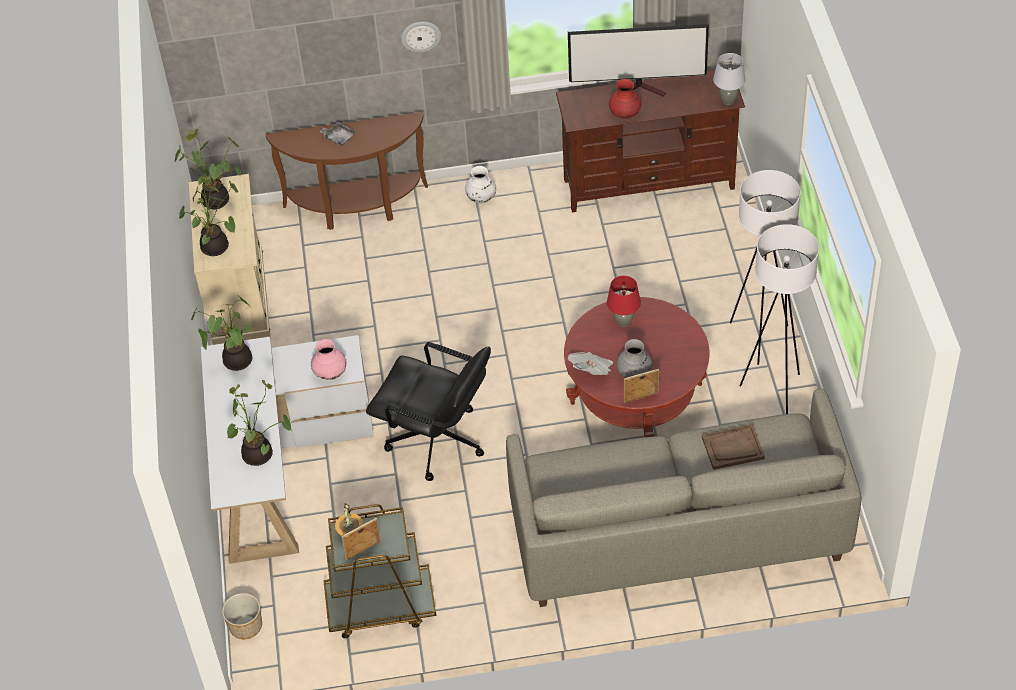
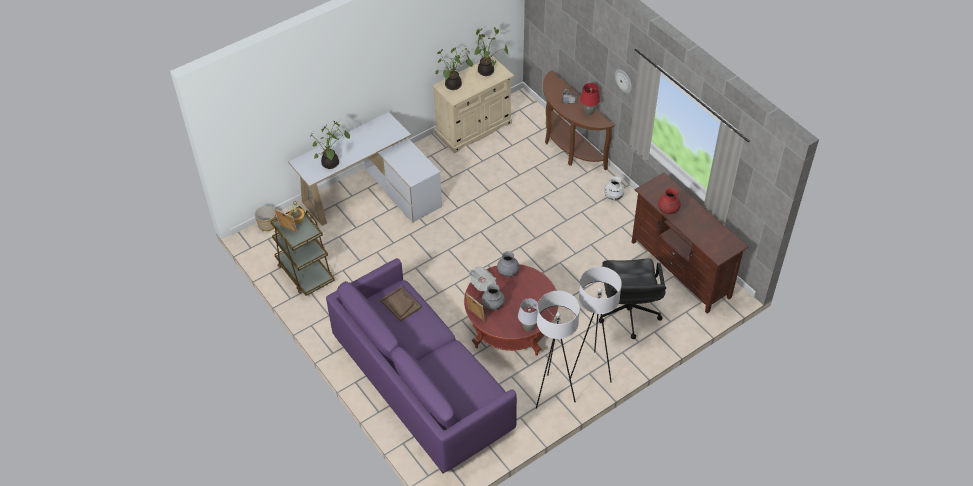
camera: 60 degrees right, 0 degrees up
(235, 360) = (386, 128): potted plant -> none
(330, 373) = (407, 171): pink vase -> none
(437, 442) = (424, 251): black office chair -> black office chair (628, 314)
(586, 336) = (508, 273): none -> grey vase
(623, 322) = (529, 285): red table lamp -> red table lamp (589, 112)
(641, 90) = (695, 210): television -> none
(677, 531) = (422, 384): grey sofa -> purple sofa
(728, 101) = (716, 255): grey table lamp -> grey table lamp (528, 328)
(732, 448) = (459, 371): brown tray -> brown tray (400, 304)

